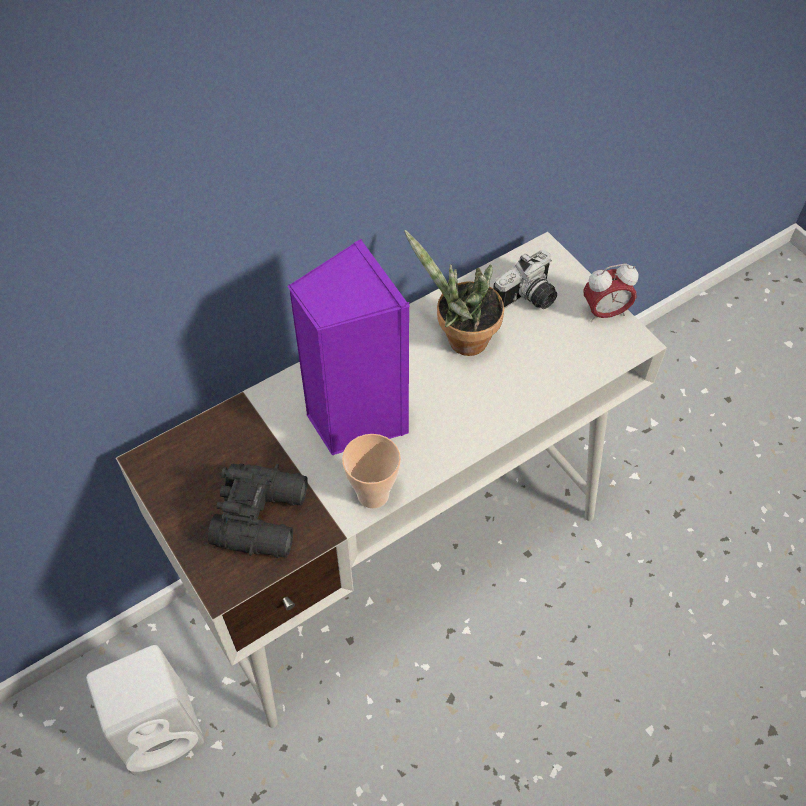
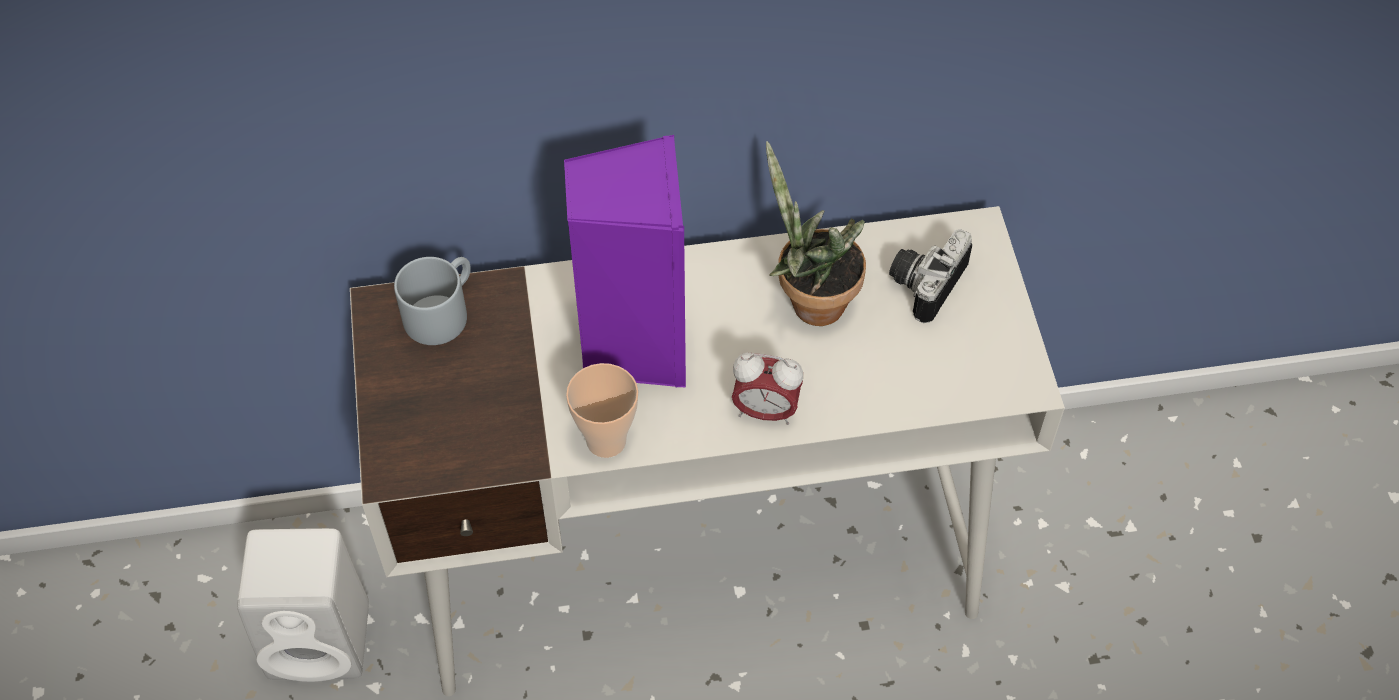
camera: 25 degrees right, 0 degrees up
(197, 447) = (441, 310): none -> grey mug
(264, 516) = (473, 415): black binoculars -> none
(528, 299) = (923, 282): camera -> camera turned 135 degrees clockwise
(604, 312) = (1010, 335): alarm clock -> alarm clock (765, 411)

